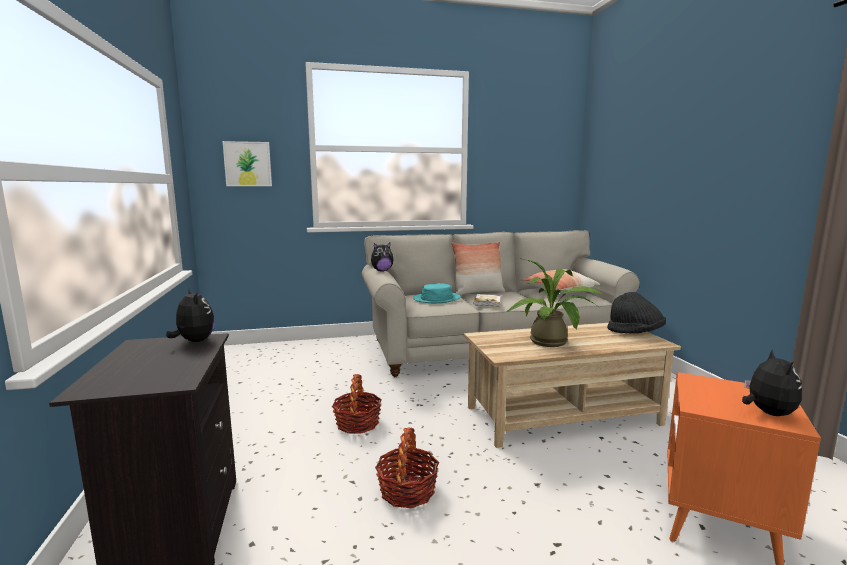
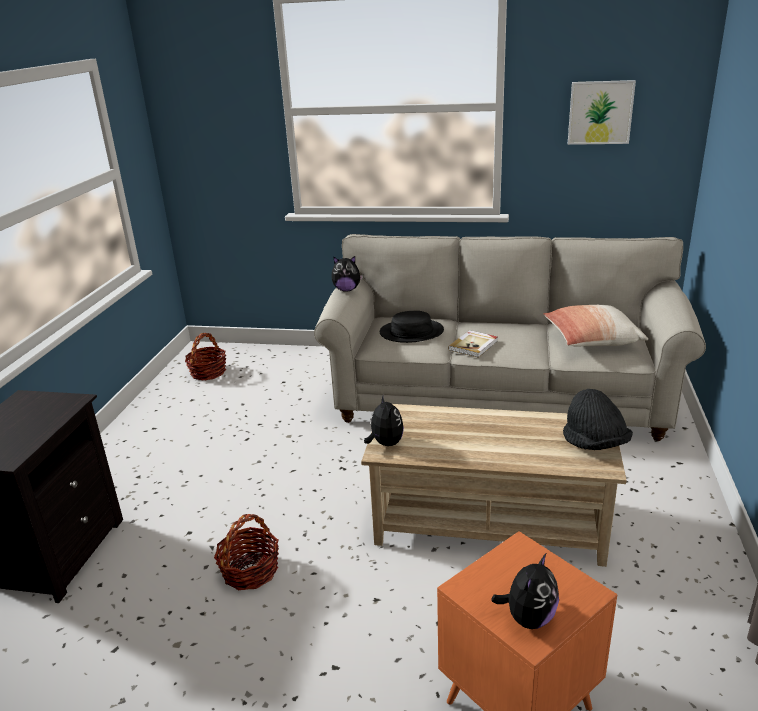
camera: 25 degrees right, 15 degrees up
(194, 341) = (61, 403): plush toy -> plush toy (385, 443)
(247, 164) = (215, 135): picture -> picture (600, 112)
(357, 423) = (263, 479): basket -> basket (208, 372)
(436, 299) = (411, 332): turquoise hat -> black hat
(478, 293) = (483, 323): pillow -> none
(552, 343) = (463, 441): potted plant -> none

